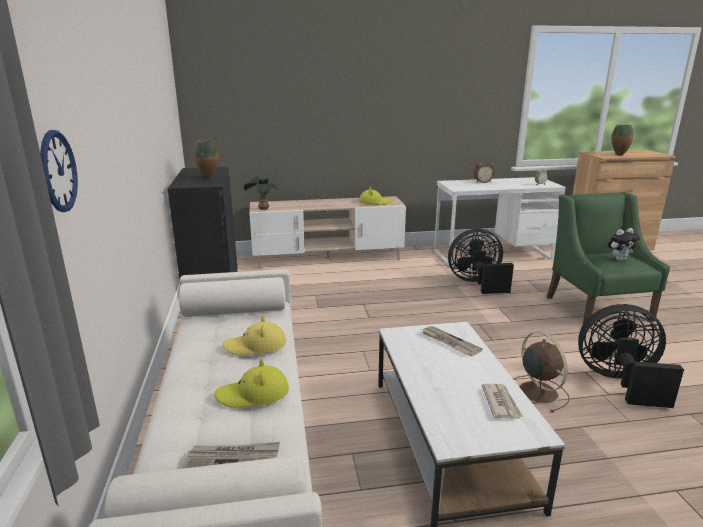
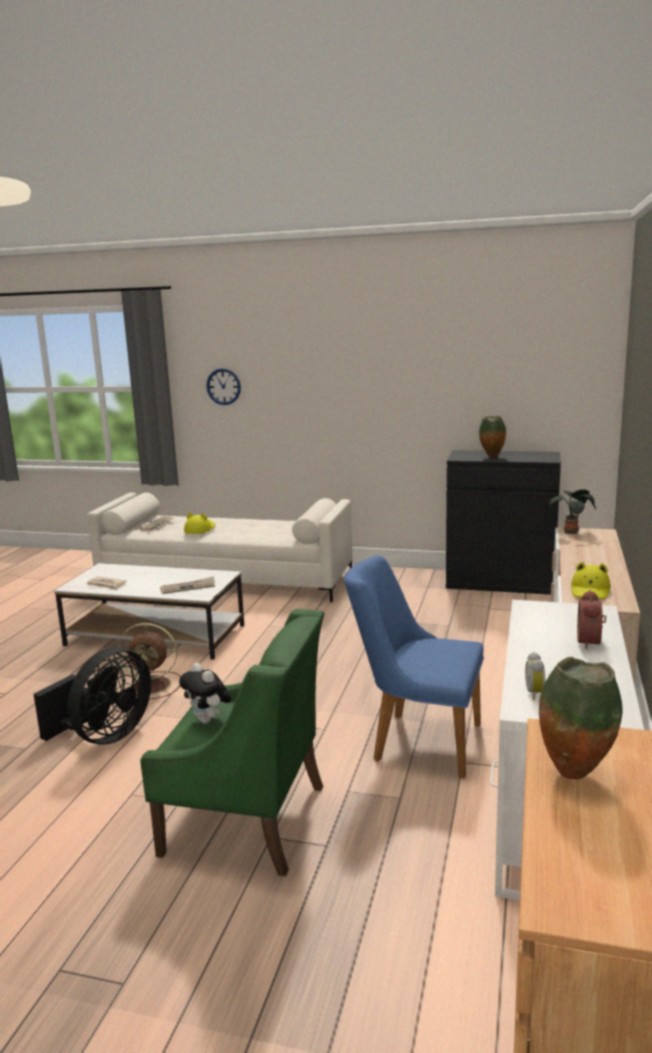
camera: 115 degrees right, 5 degrees down
(255, 345) = (251, 532): yellow hat -> none
(477, 283) = (416, 740): black fan -> blue chair
(619, 259) = (208, 720): plush toy -> plush toy turned 45 degrees counterclockwise

